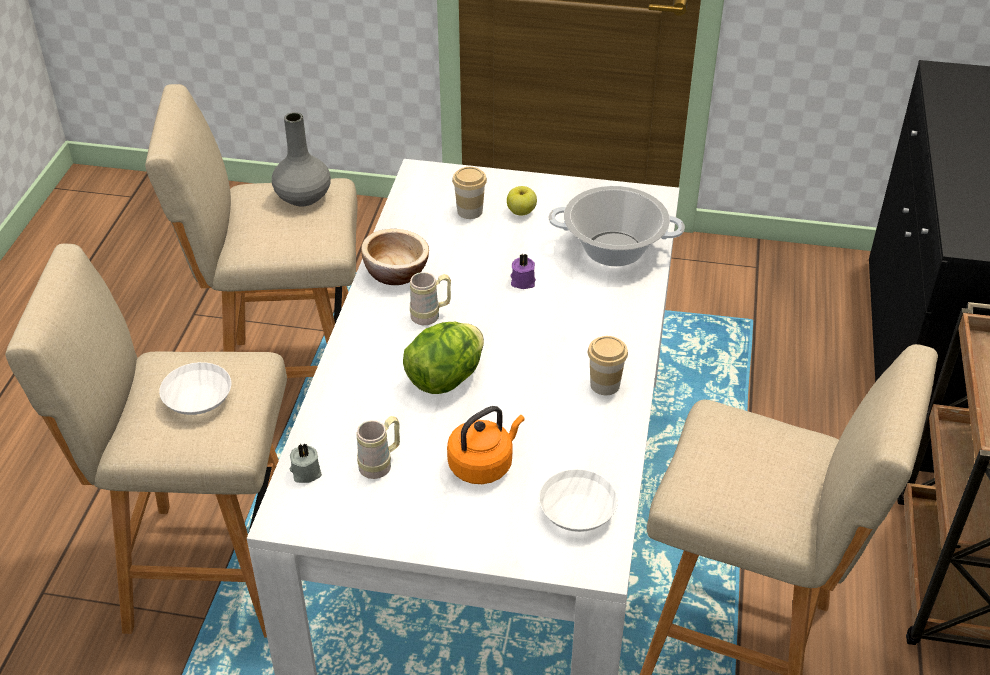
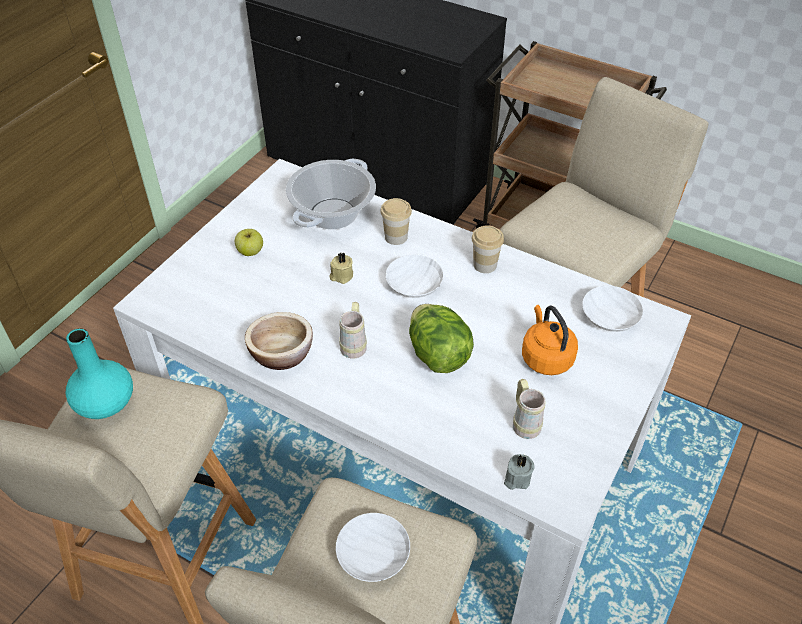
camera: 70 degrees left, 5 degrees up
(303, 196) = (105, 403): grey vase -> turquoise vase
(470, 211) = (227, 283): cup -> cup (396, 237)
(522, 281) = (341, 276): purple candle -> beige candle
(537, 336) = (413, 286): none -> white bowl

